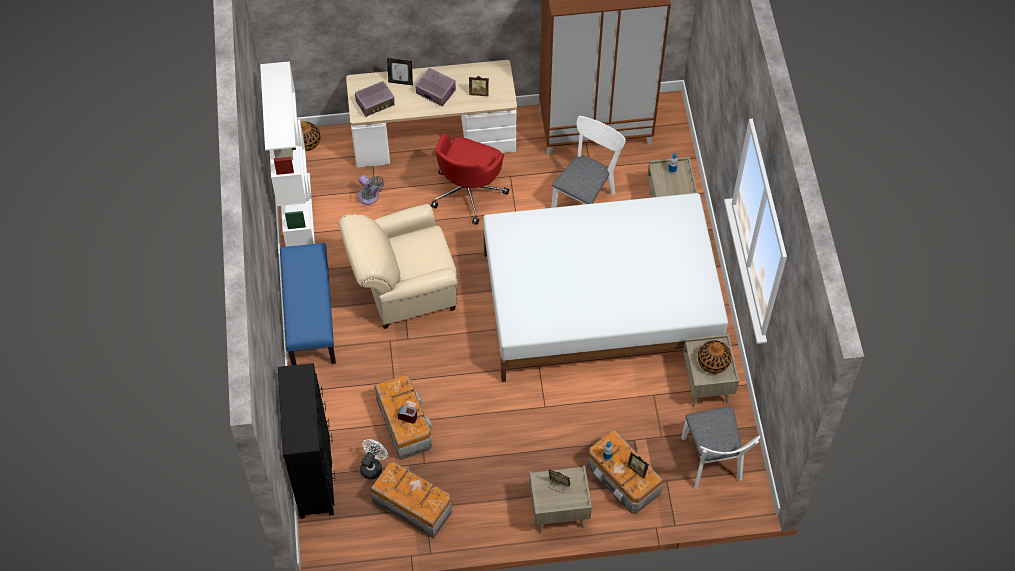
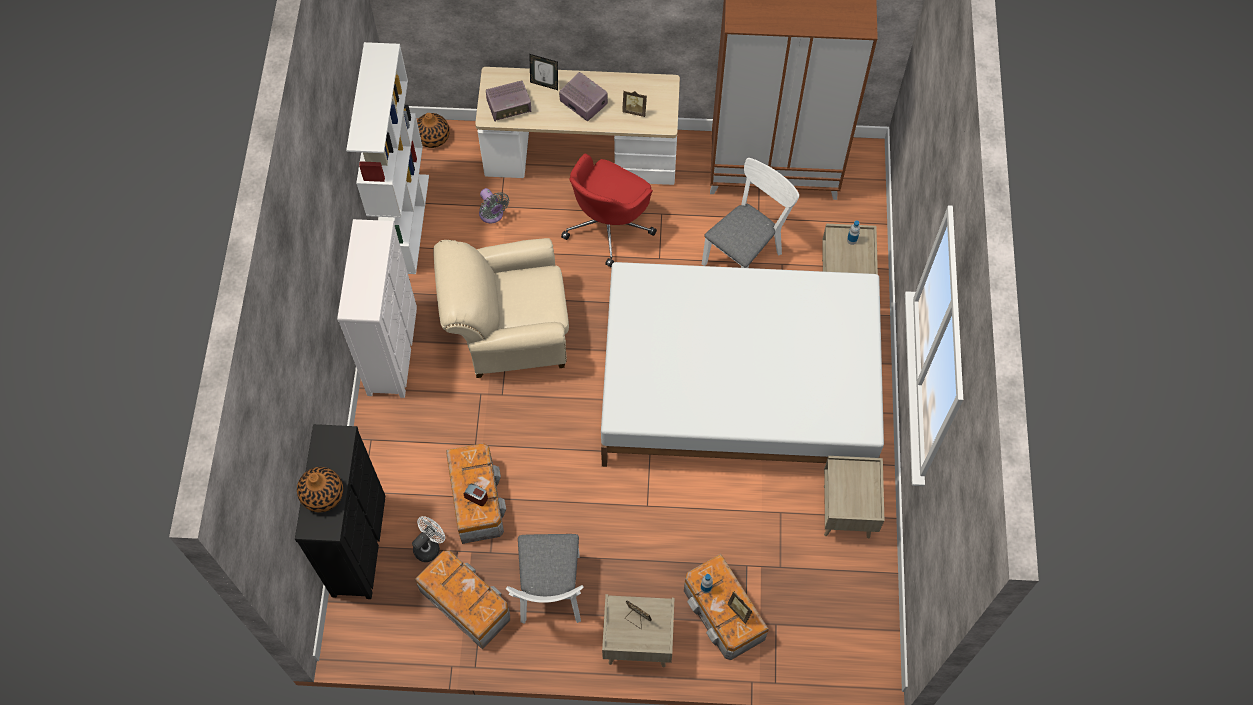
camera: 10 degrees right, 5 degrees up
(310, 317) = (393, 349): blue bench -> white dresser
(712, 463) = (835, 612): white chair -> white chair (550, 595)
(713, 362) = (857, 491): vase -> vase (323, 494)

